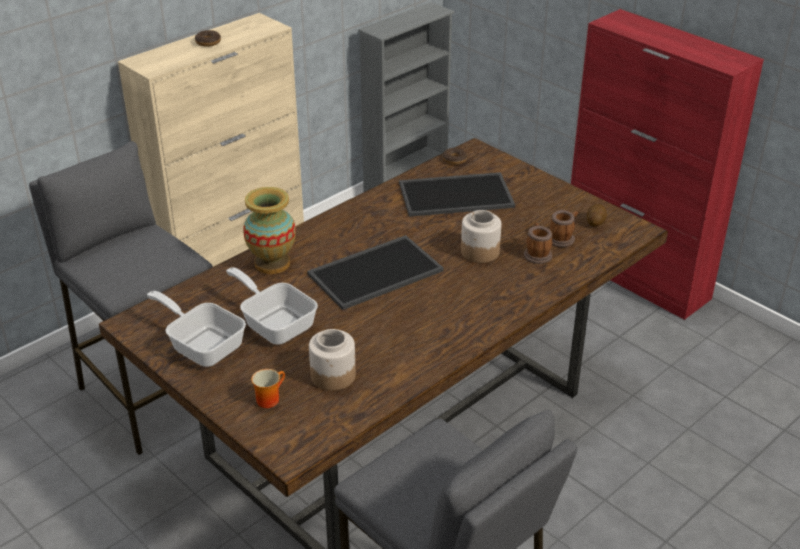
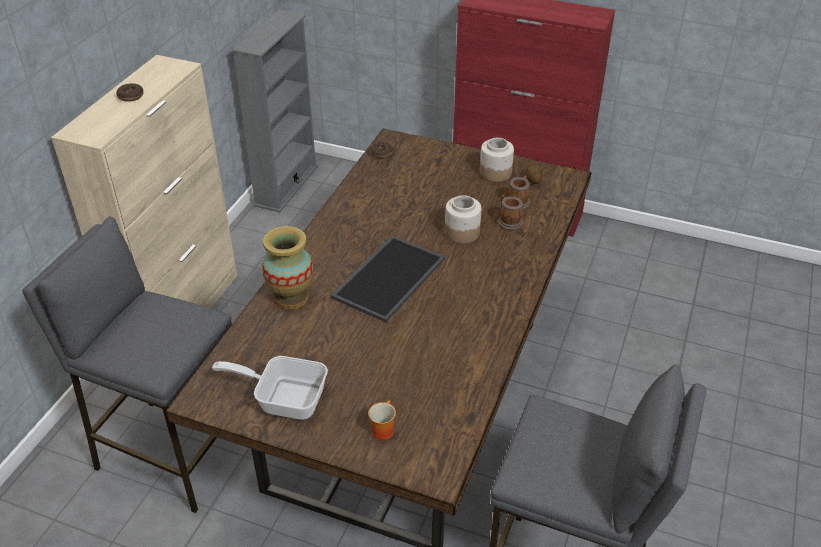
camera: 25 degrees left, 5 degrees up
(275, 323) = (336, 355): frying pan -> none
(333, 375) = (422, 387): jar -> jar (495, 172)
(456, 194) = (405, 185): tray -> none

